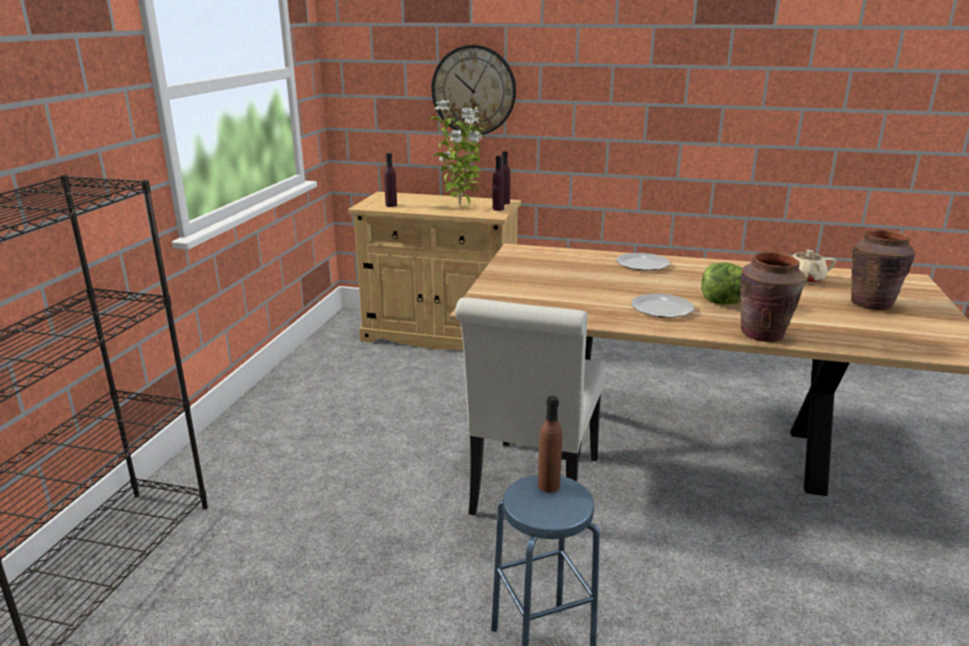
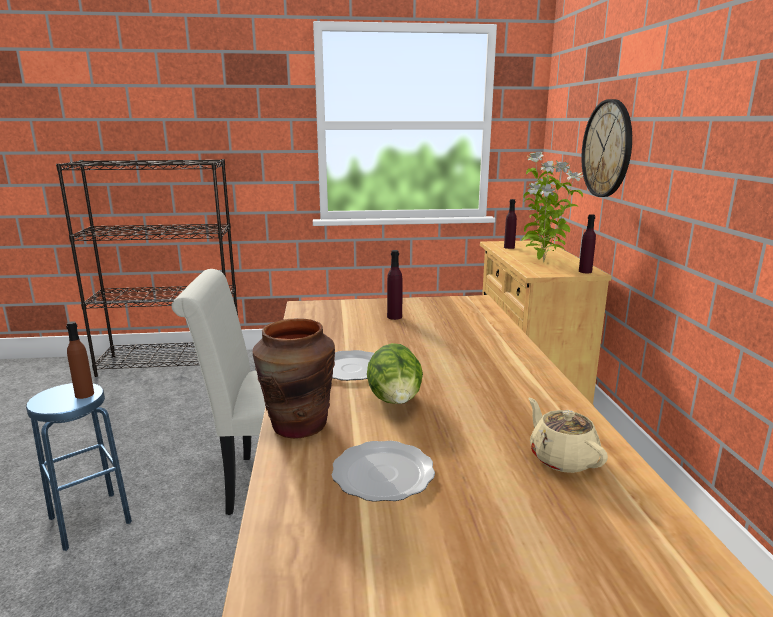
camera: 70 degrees right, 5 degrees down
(498, 209) = (558, 272): purple bottle -> purple bottle (394, 317)
(642, 264) = (494, 351): plate -> plate (381, 474)
(871, 304) = (488, 525): brown vase -> none

